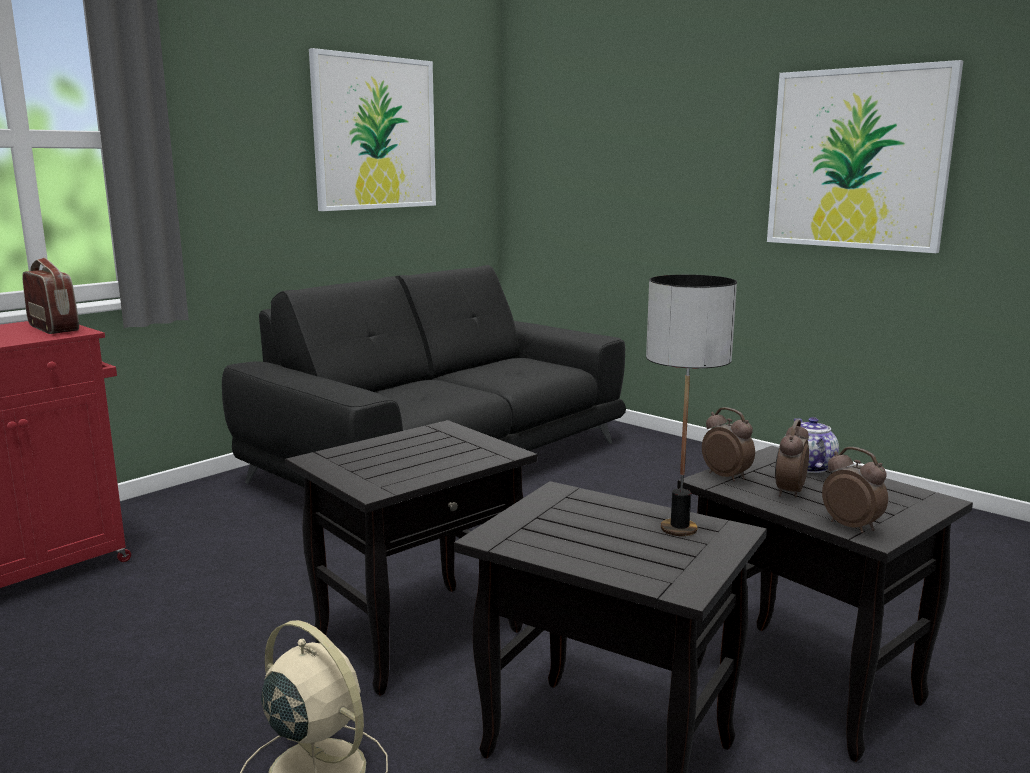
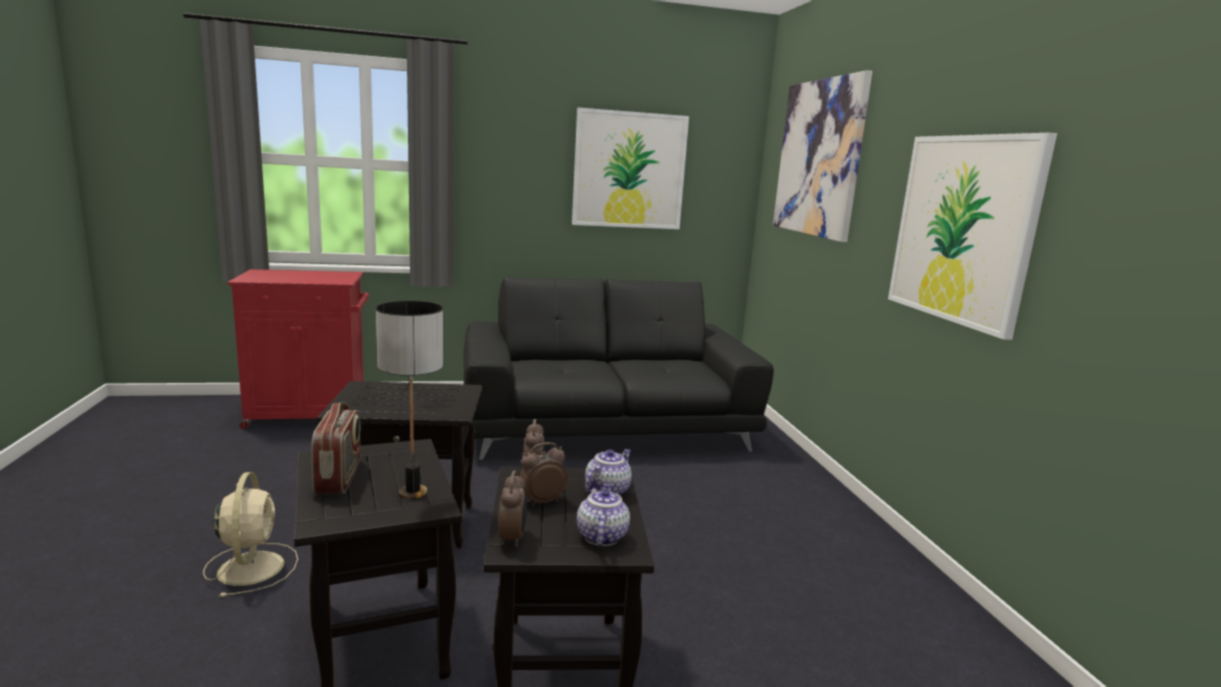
camera: 35 degrees right, 0 degrees up
(54, 328) = (340, 278): radio -> radio (339, 477)
(614, 105) = (819, 158): none -> picture
(894, 498) = (601, 536): none -> teapot

